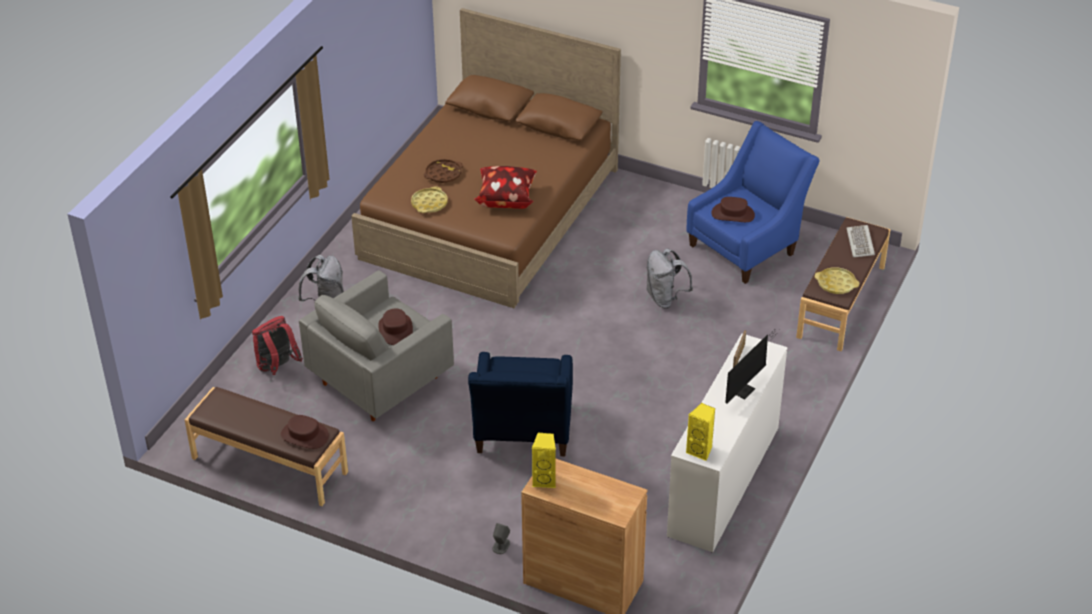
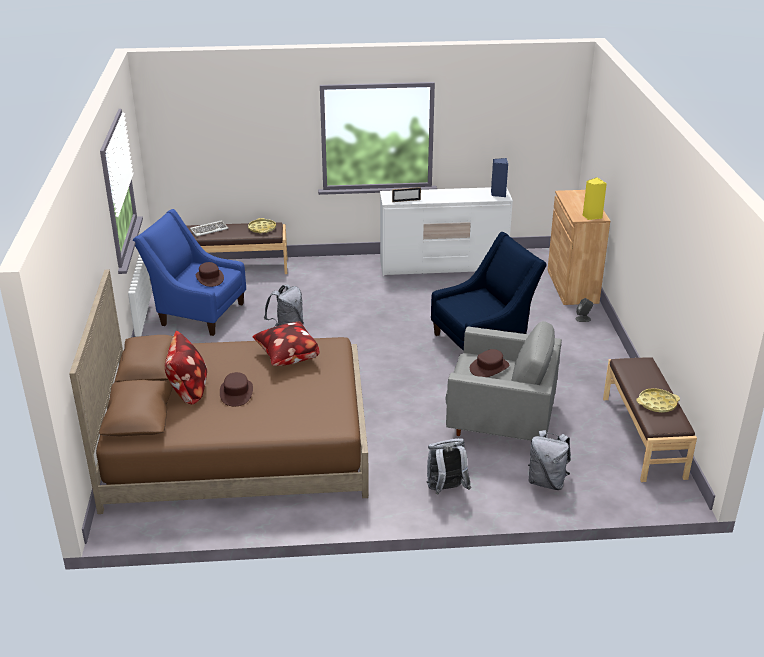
camera: 120 degrees left, 10 degrees down
(277, 367) = (547, 481): red backpack -> grey backpack
(304, 435) = (637, 369): brown hat -> brown hat (236, 393)
(429, 203) = (327, 394): yellow tray -> yellow tray (657, 403)
(443, 174) = (276, 403): brown tray -> none
(504, 135) = (188, 390): none -> pillow
(700, 451) = (498, 194): yellow speaker -> blue speaker
(745, 388) = (431, 194): monitor -> none

